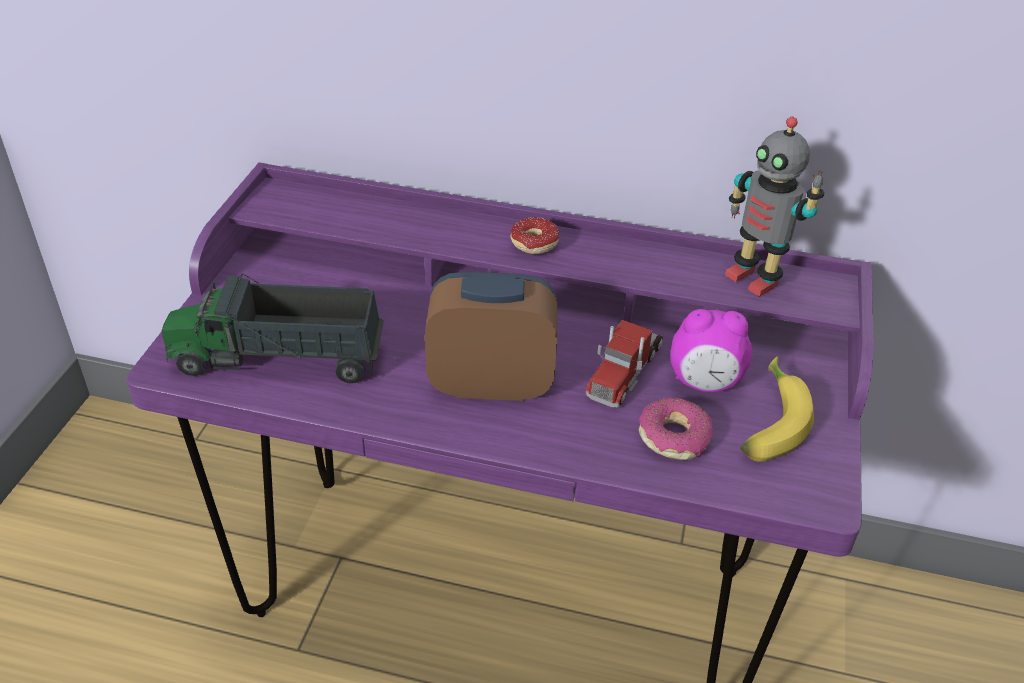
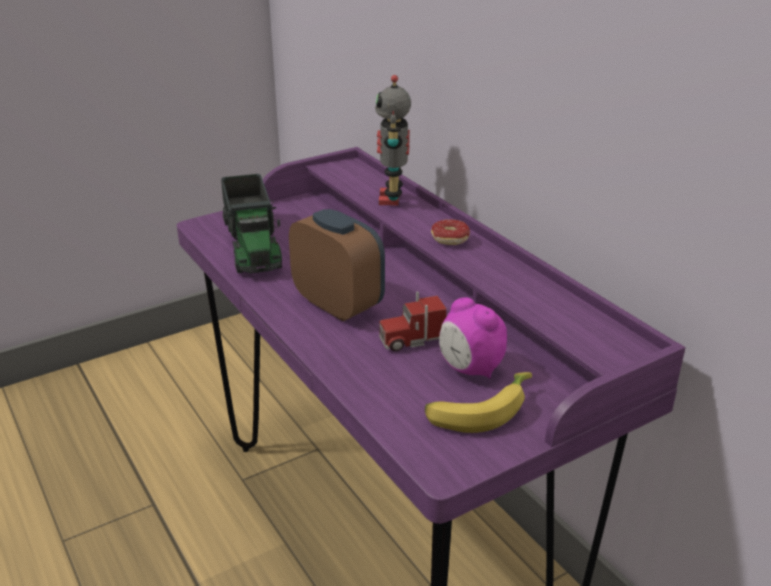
camera: 45 degrees right, 10 degrees down
(278, 359) = (252, 244): toy truck -> toy truck turned 150 degrees counterclockwise
(674, 437) = (401, 383): donut -> none
(754, 278) = (572, 317): toy robot -> toy robot (392, 198)

